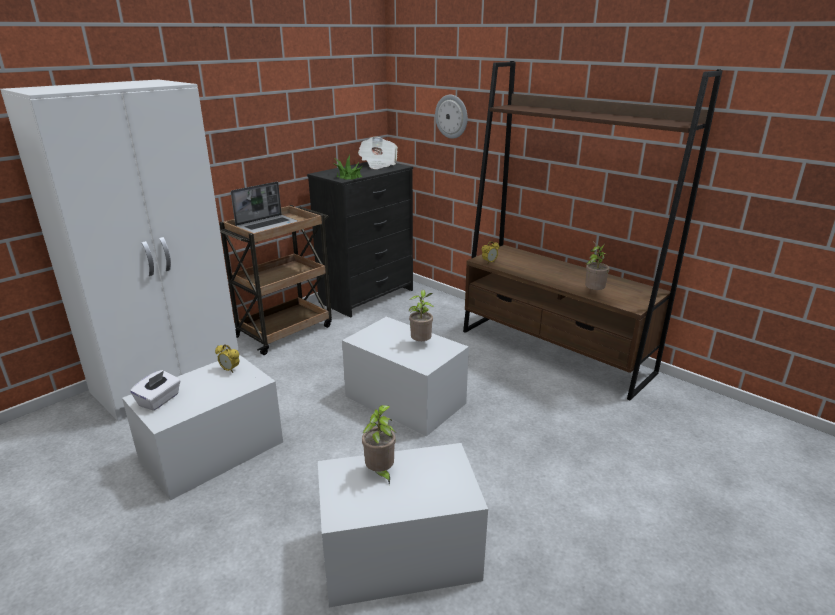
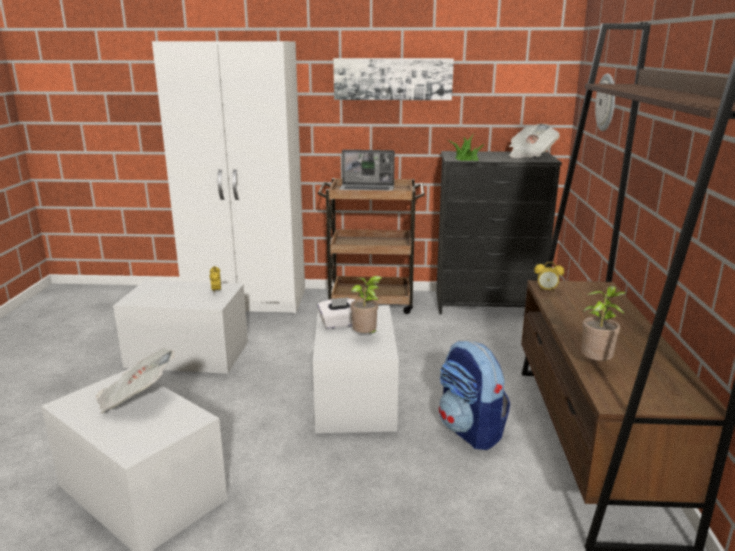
camera: 50 degrees right, 5 degrees down
(159, 400) = (152, 290): white tissue box -> white tissue box (339, 324)
(257, 111) = (393, 79): none -> picture
(380, 473) = (136, 398): potted plant -> newspaper
(498, 378) = (470, 431): none -> backpack

